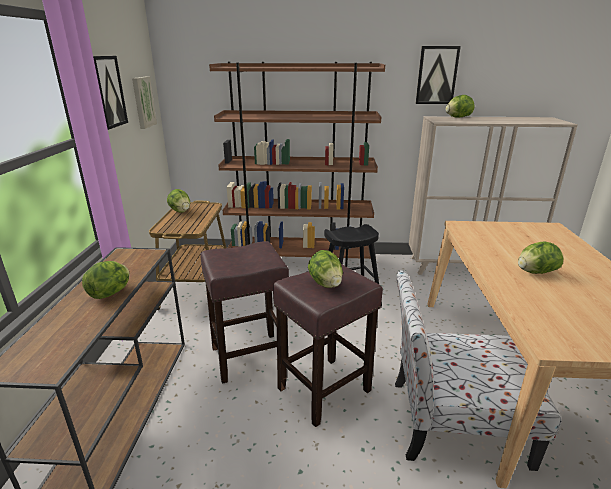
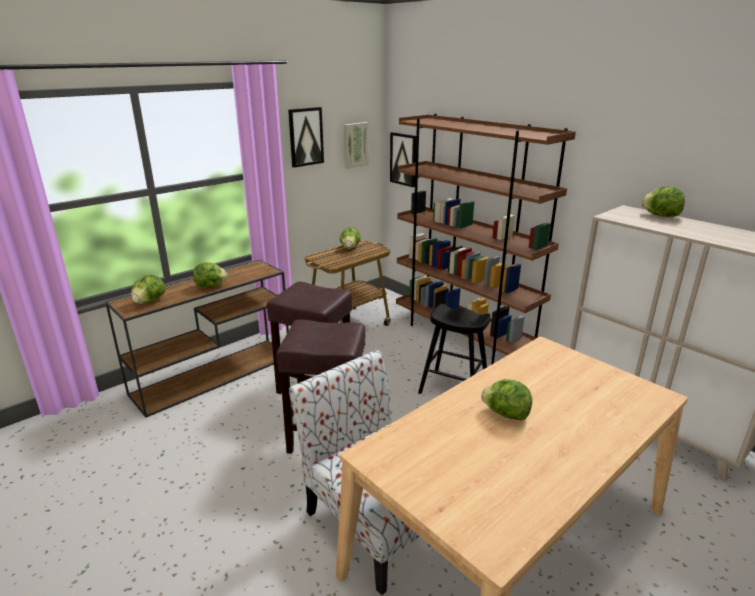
camera: 45 degrees right, 0 degrees up
(325, 283) = (321, 335): lettuce -> lettuce (149, 302)
(436, 75) = (649, 154): picture -> picture (403, 159)

